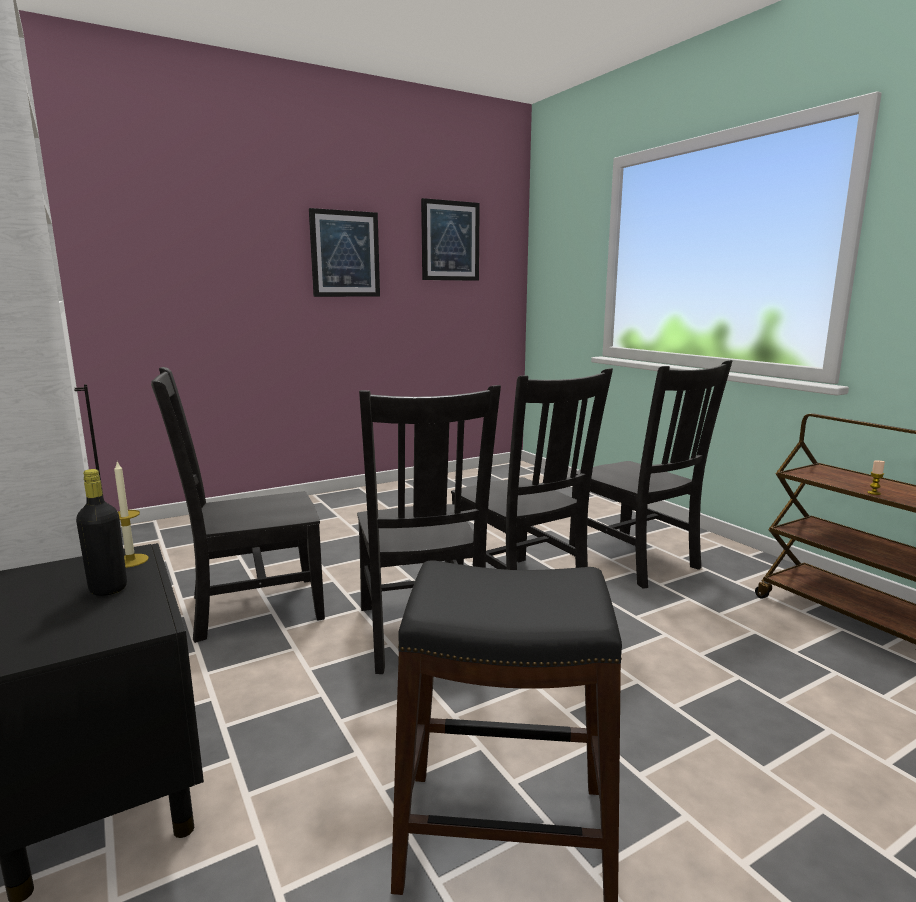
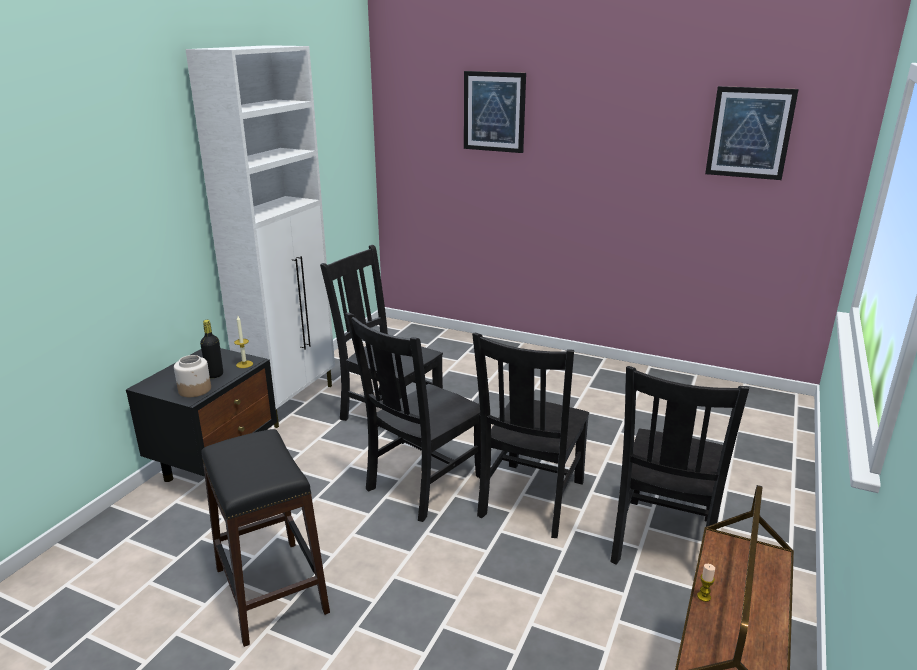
camera: 55 degrees right, 10 degrees up
(123, 615) = (195, 389): none -> jar
(345, 254) = (621, 143): picture -> picture (494, 111)

